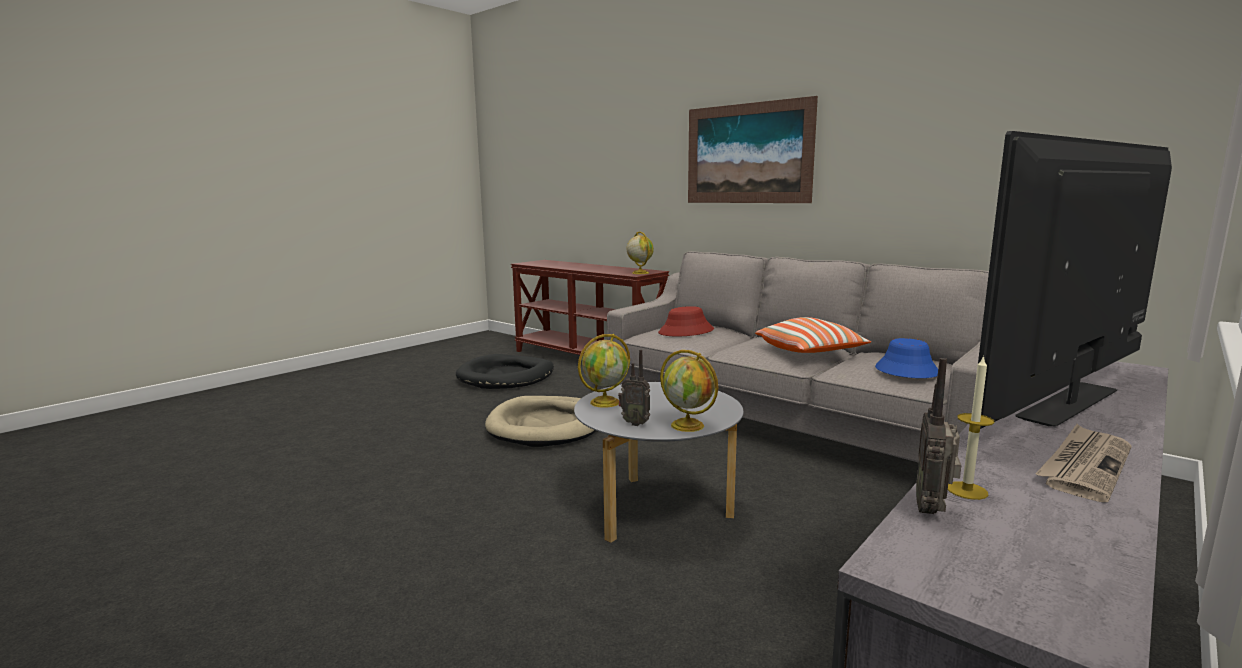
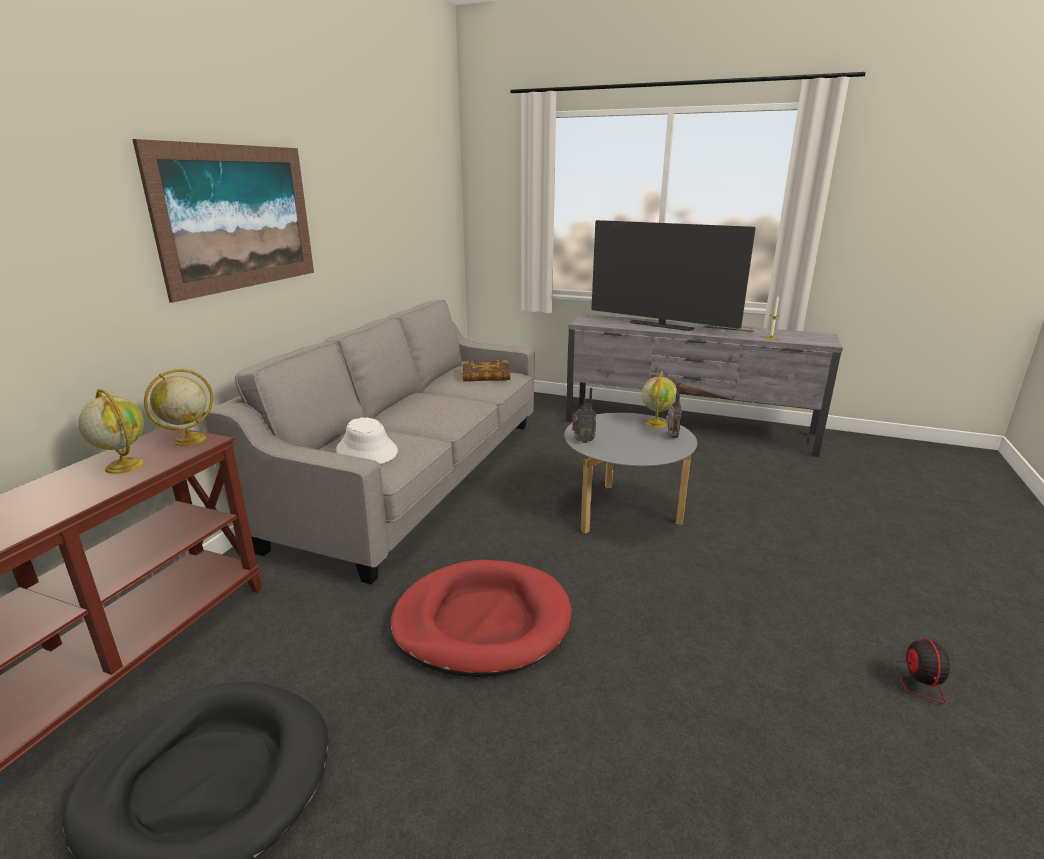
camera: 110 degrees left, 10 degrees up
(285, 567) = (894, 672): none -> fan
(546, 426) = (482, 622): beige dog bed -> red dog bed
(605, 402) = (641, 453): globe -> globe (124, 466)
(686, 331) = (367, 450): red hat -> white hat
(810, 352) = (445, 398): pillow -> none
(906, 371) = (486, 376): blue hat -> book
(933, 509) = (791, 340): radio -> radio (582, 441)

